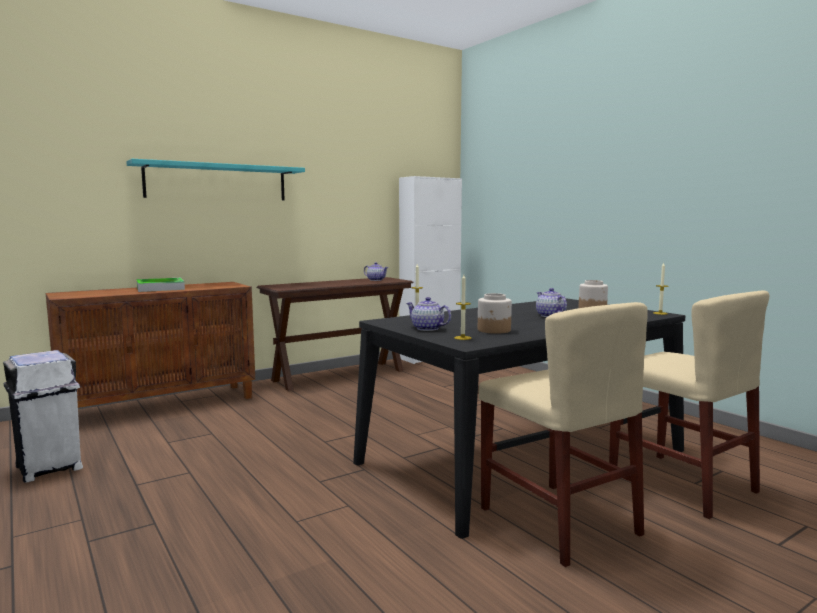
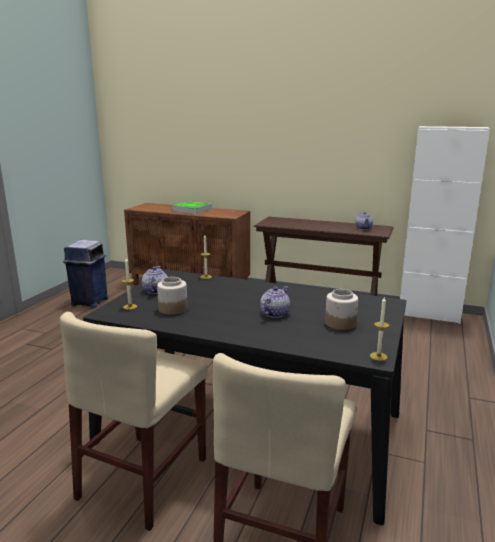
camera: 55 degrees right, 10 degrees up
(49, 468) = (89, 302): white trash can -> blue trash can
(217, 182) = (245, 134): turquoise shelf -> none

